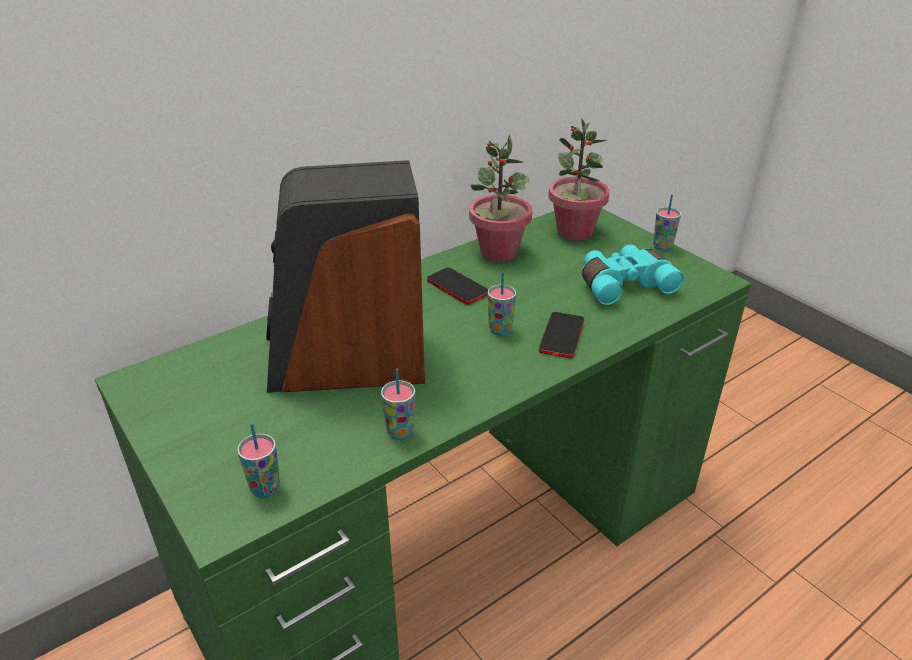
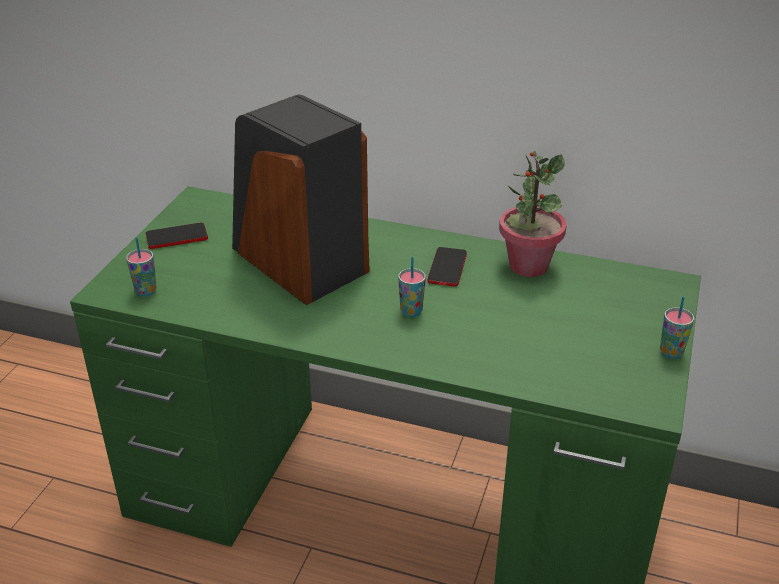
camera: 55 degrees right, 0 degrees up
(400, 432) = (243, 317): cup -> none
(561, 336) = (439, 345): phone -> phone (177, 237)
(574, 232) = (623, 292): potted plant -> none
(623, 284) = (565, 351): turquoise binoculars -> none

